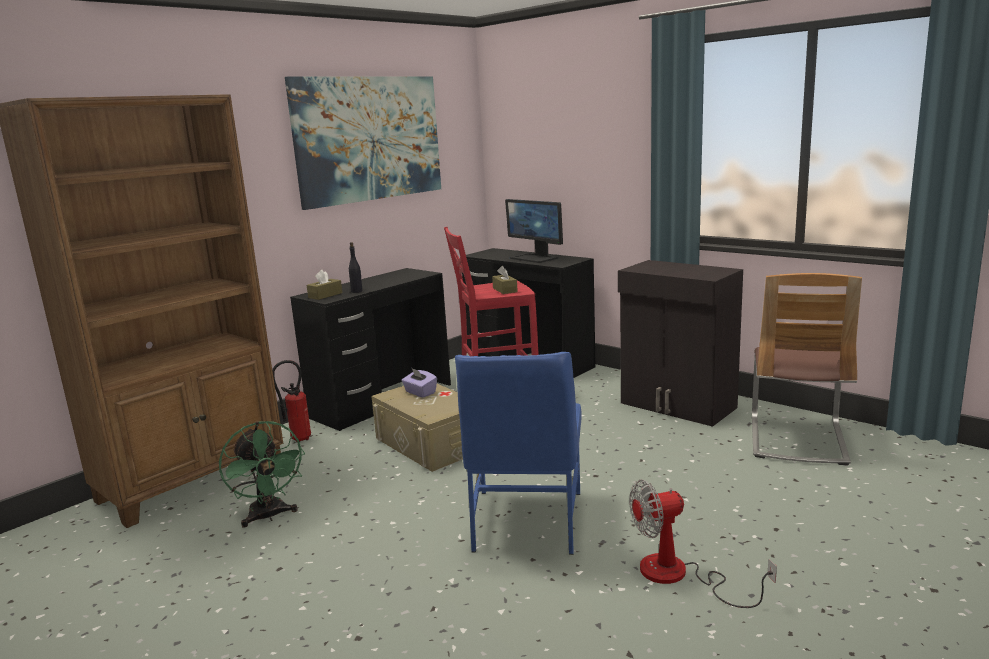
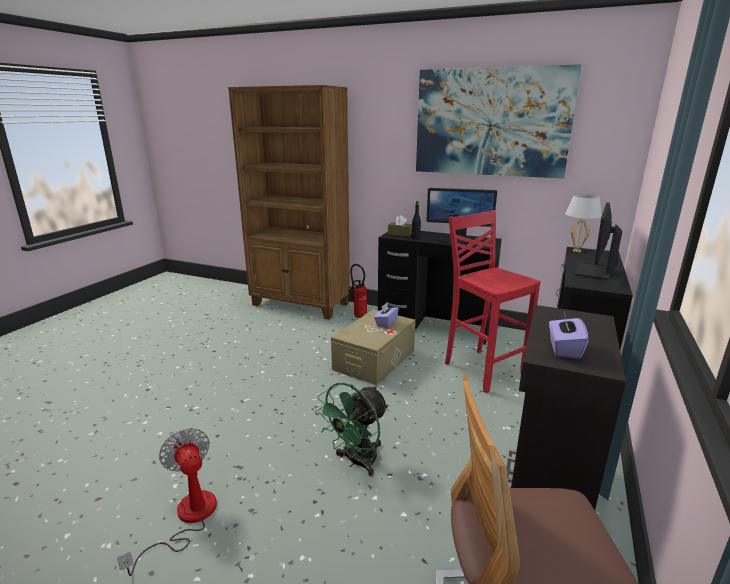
camera: 70 degrees right, 5 degrees up
(269, 516) = (266, 334): green fan -> green fan (356, 462)
(388, 279) = (458, 239): none -> monitor
(478, 255) = (577, 251): none -> white table lamp
(505, 290) = (496, 281): brown tissue box -> none
(525, 522) = (267, 423): blue chair -> none
(698, 273) = (564, 349): none -> purple tissue box

